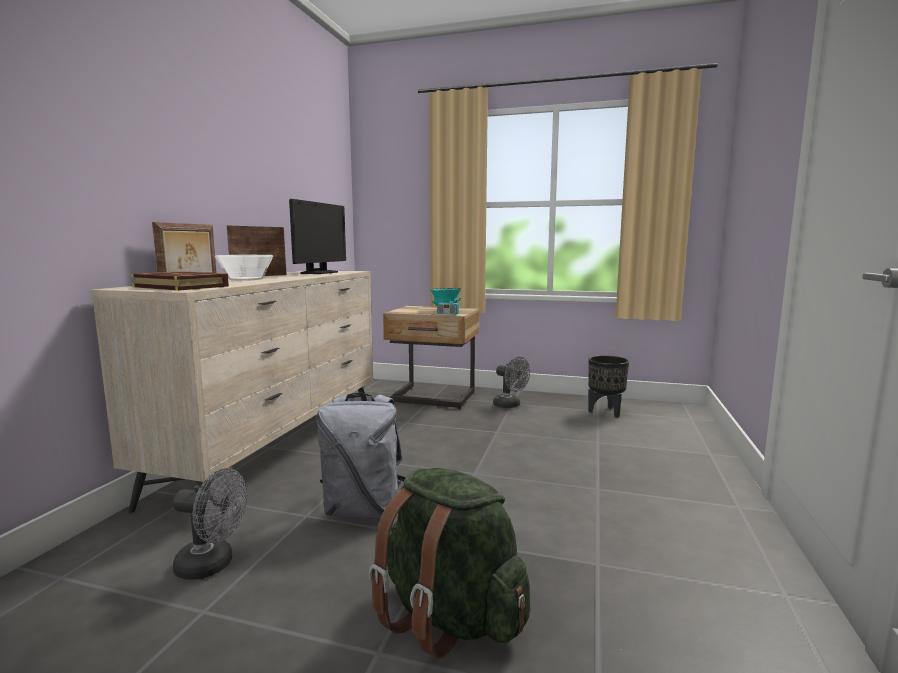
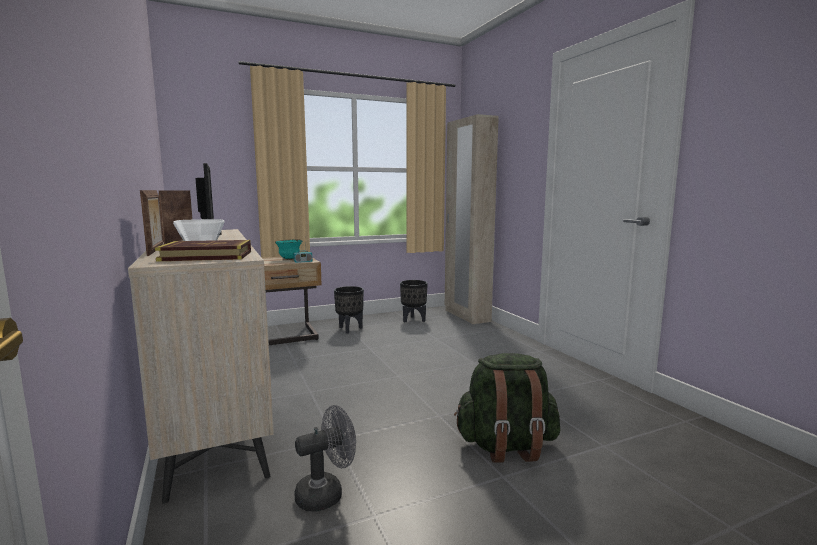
camera: 40 degrees left, 0 degrees up
(363, 509) = (367, 420): grey backpack -> none
(510, 405) = (349, 329): grey fan -> black planter
(694, 424) = (466, 316): none -> beige wardrobe

